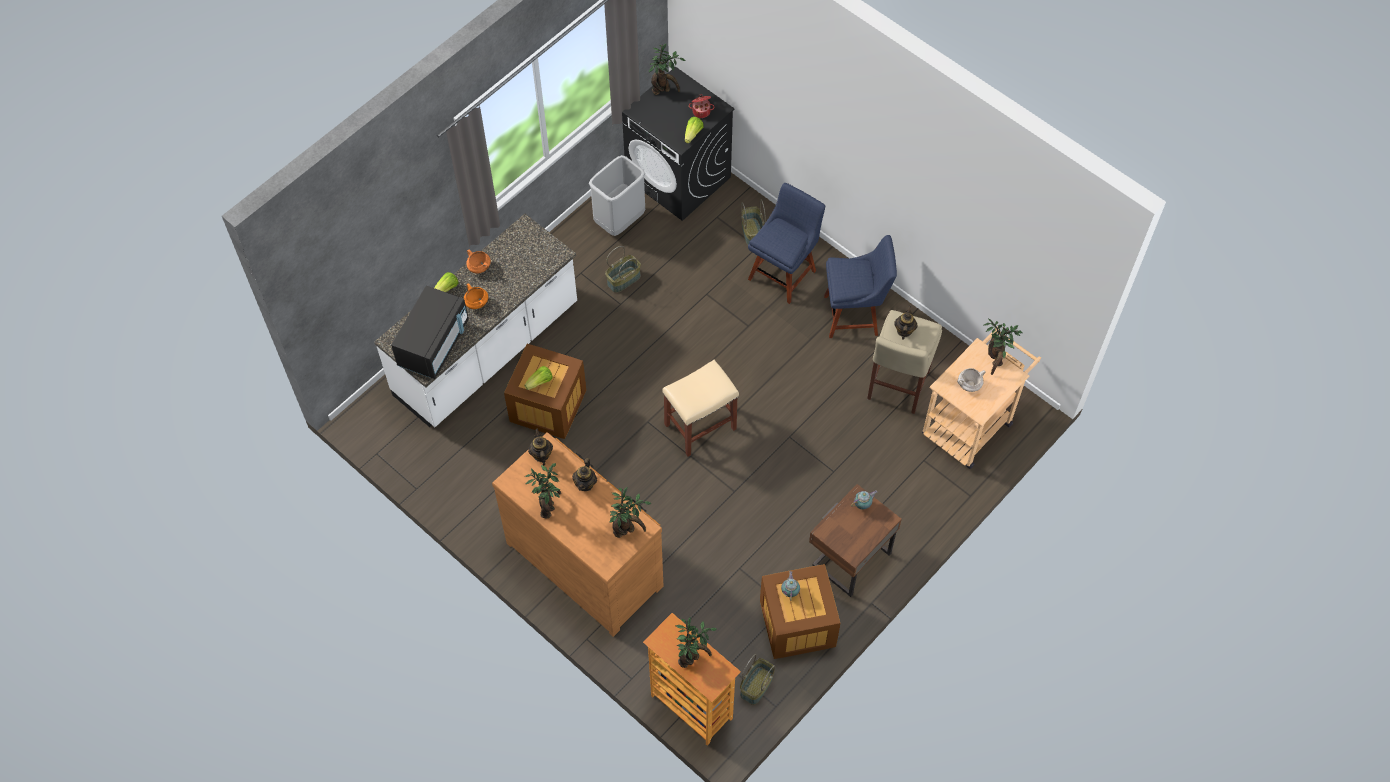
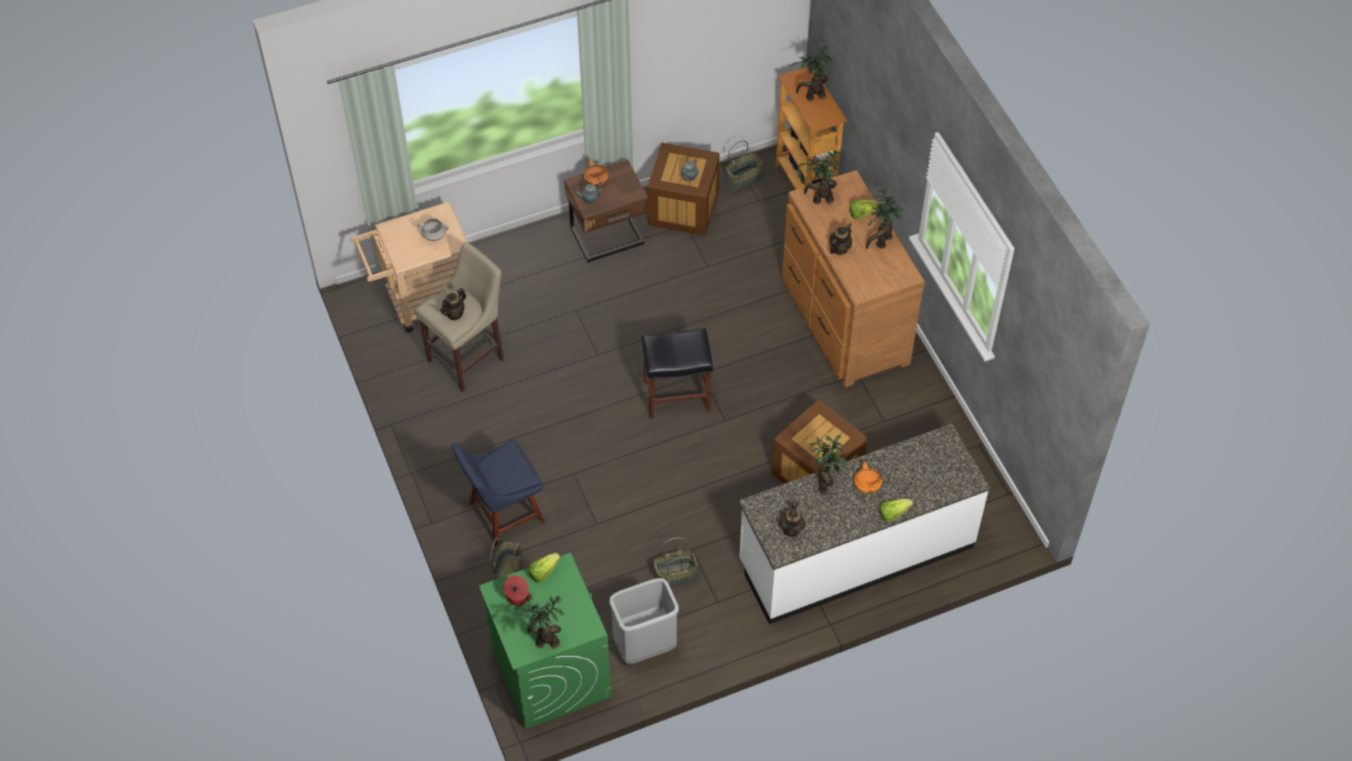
camera: 155 degrees left, 5 degrees down
(434, 344) = (928, 460): black microwave -> none
(479, 267) = (849, 524): orange cooking pot -> orange cooking pot (596, 181)
(540, 382) = (826, 434): lettuce -> lettuce (863, 213)
(541, 454) = (869, 287): teapot -> teapot (791, 529)
(679, 178) = (550, 672): black washing machine -> green washing machine
(699, 427) = (677, 395): beige stool -> black stool
(854, 315) = (461, 442): blue chair -> none
(994, 361) = (396, 246): potted plant -> potted plant (826, 483)

